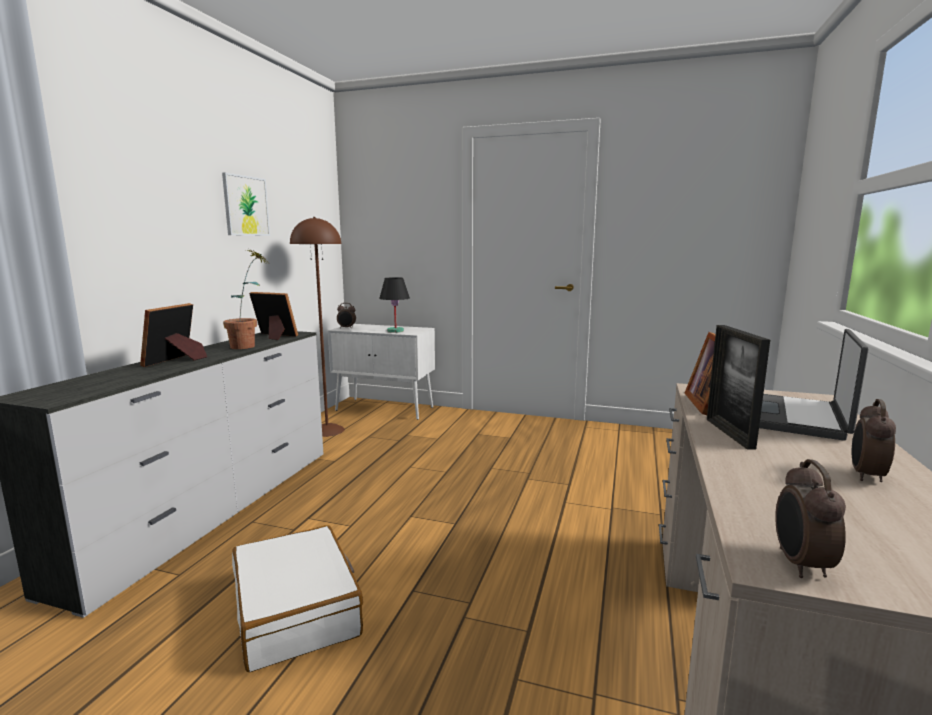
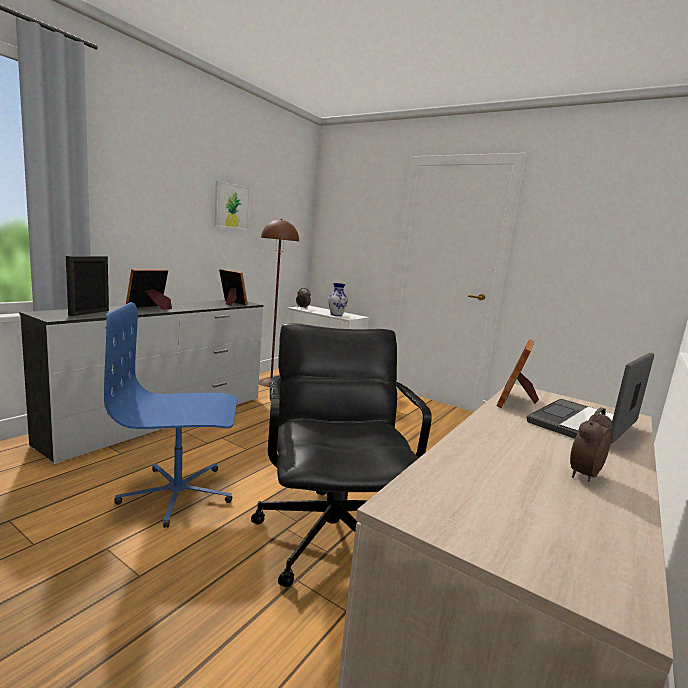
camera: 15 degrees right, 0 degrees up
(250, 345) = (207, 306): potted plant -> none
(297, 610) = (178, 493): white suitcase -> blue office chair
(395, 331) = (336, 315): black table lamp -> vase
(519, 609) = (331, 535): none -> black office chair
(729, 433) = (502, 423): picture frame -> picture frame (89, 313)
(800, 564) = (426, 513): alarm clock -> none

